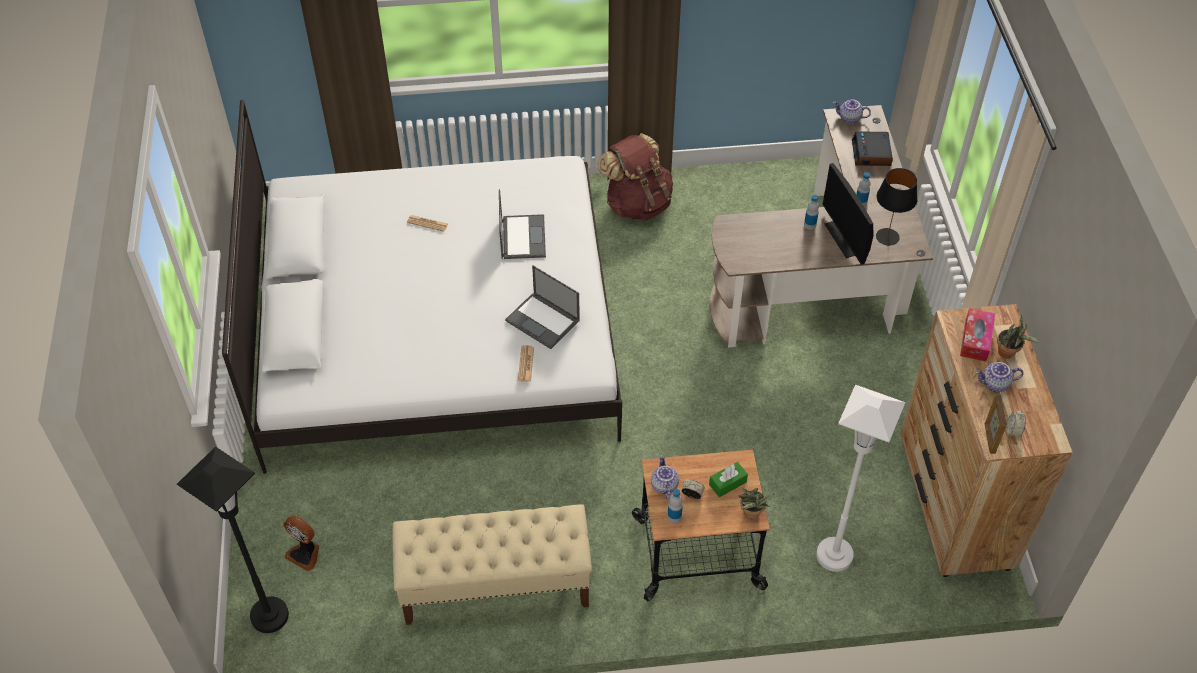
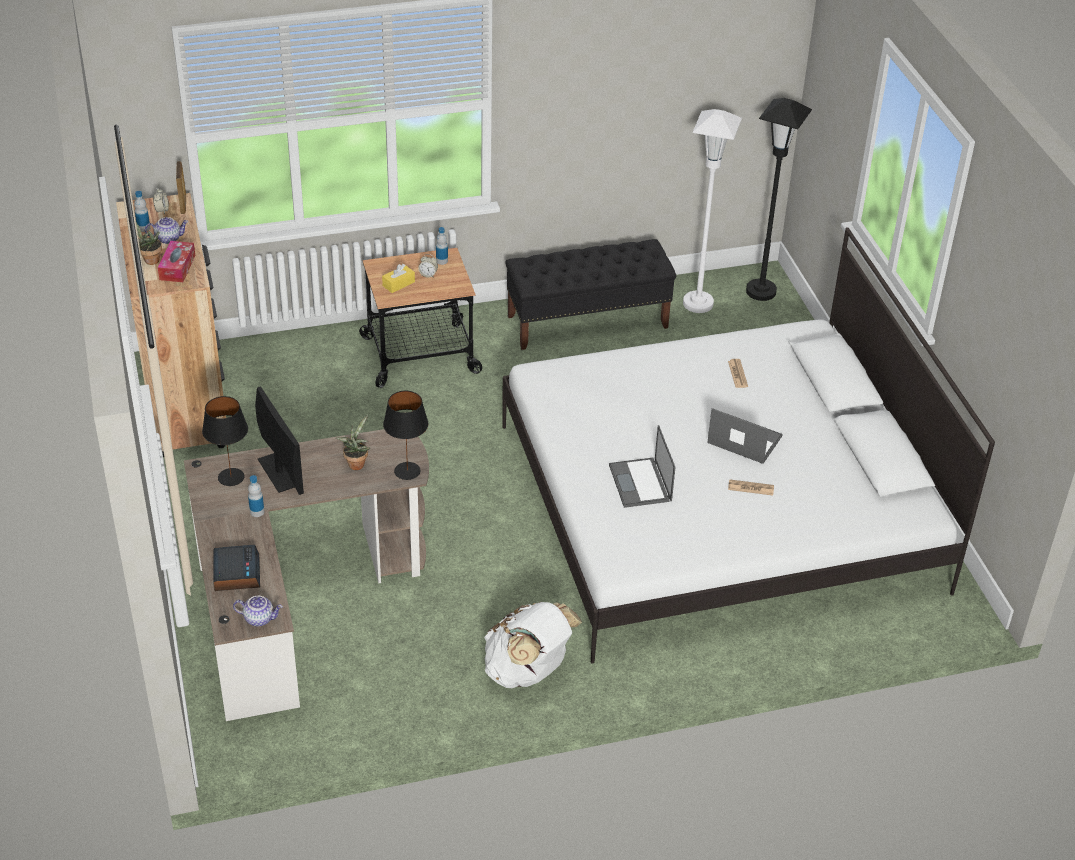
camera: 170 degrees right, 10 degrees down
(305, 553) = (754, 328): fan -> none
(495, 586) = (588, 321): beige bench -> black bench
(526, 364) = (599, 368): newspaper -> newspaper (737, 374)
(543, 321) = (593, 403): laptop -> laptop (743, 439)
(637, 203) = (528, 671): brown backpack -> white backpack
(663, 485) = (453, 278): teapot -> none
(727, 483) = (398, 284): green tissue box -> yellow tissue box
(731, 228) = (407, 470): none -> black table lamp
(751, 514) = (377, 267): potted plant -> potted plant (356, 463)
(810, 225) = (318, 482): bottle -> bottle (143, 228)
(834, 555) = (300, 362): white floor lamp -> white floor lamp (697, 303)

